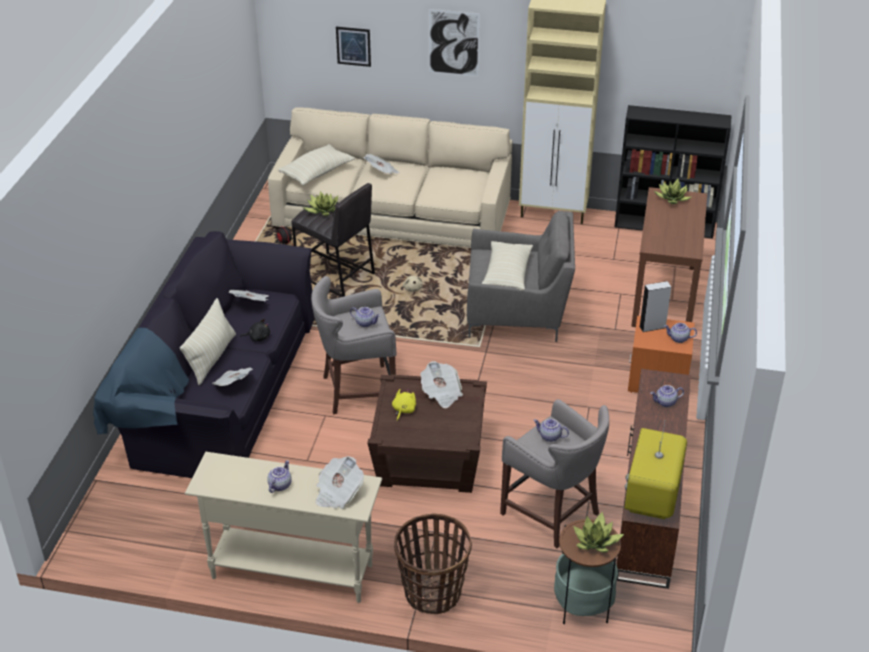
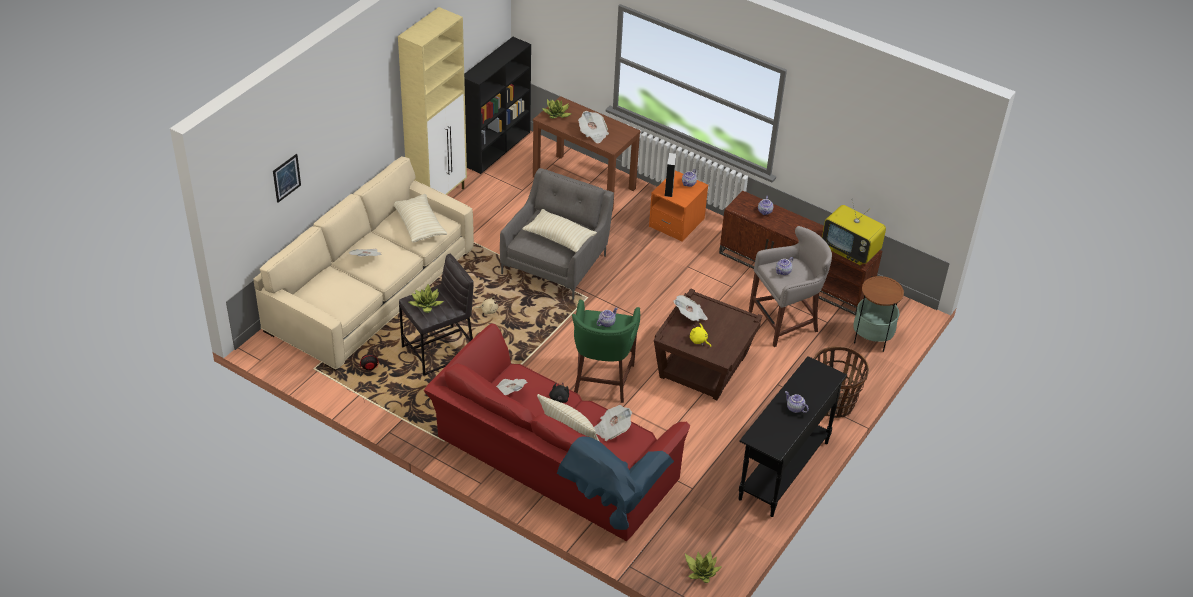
camera: 70 degrees left, 5 degrees up
(218, 389) = (553, 464): black sofa -> red sofa
(291, 571) = (783, 470): beige console table -> black console table
(317, 173) = (336, 298): beige pillow -> beige pillow (419, 225)
(338, 493) = (815, 381): newspaper -> newspaper (593, 134)
(356, 390) = (602, 381): grey stool -> green stool
(453, 43) = (352, 117): picture -> none
(596, 541) = (883, 287): potted plant -> potted plant (701, 571)

